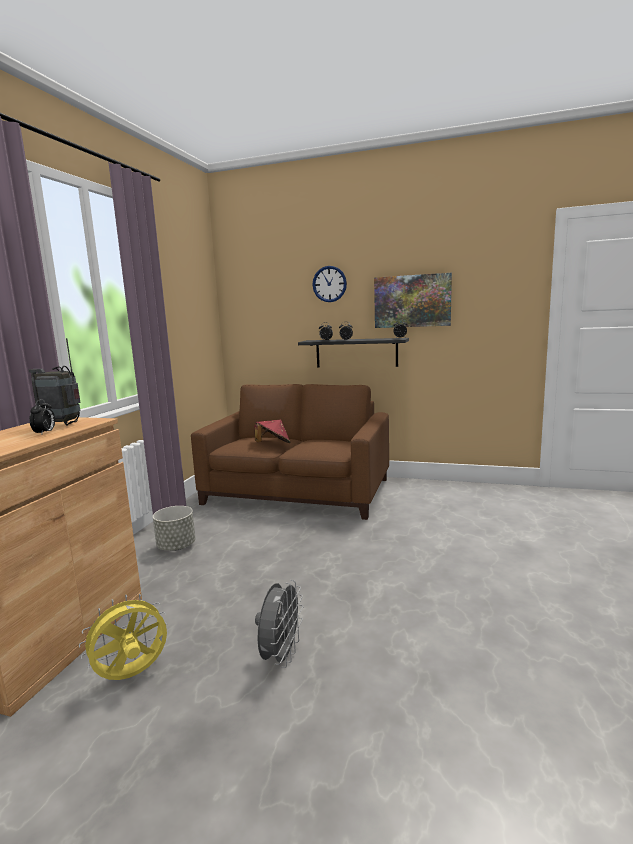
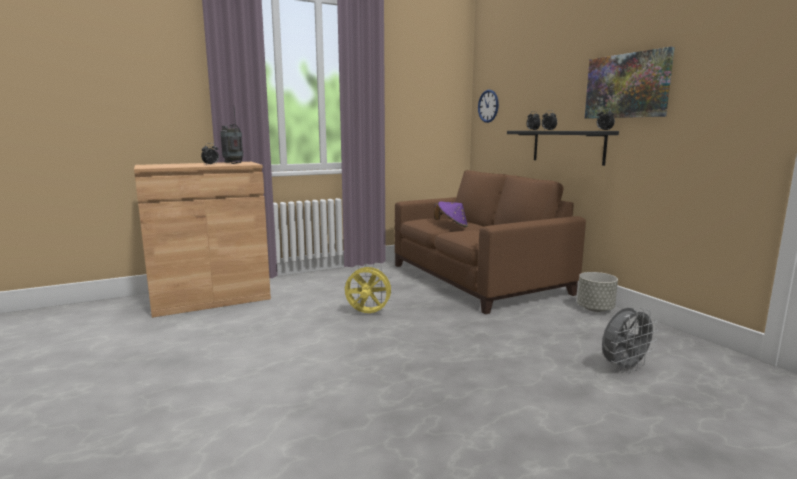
camera: 45 degrees right, 0 degrees up
(132, 675) = (205, 326): yellow fan -> yellow fan (367, 314)
(177, 546) = (336, 282): grey planter -> grey planter (595, 309)
(273, 445) = (452, 226): red hat -> purple hat
(281, 656) = (266, 353): grey fan -> grey fan (624, 368)
(329, 284) = (552, 69): wall clock -> wall clock (488, 106)

